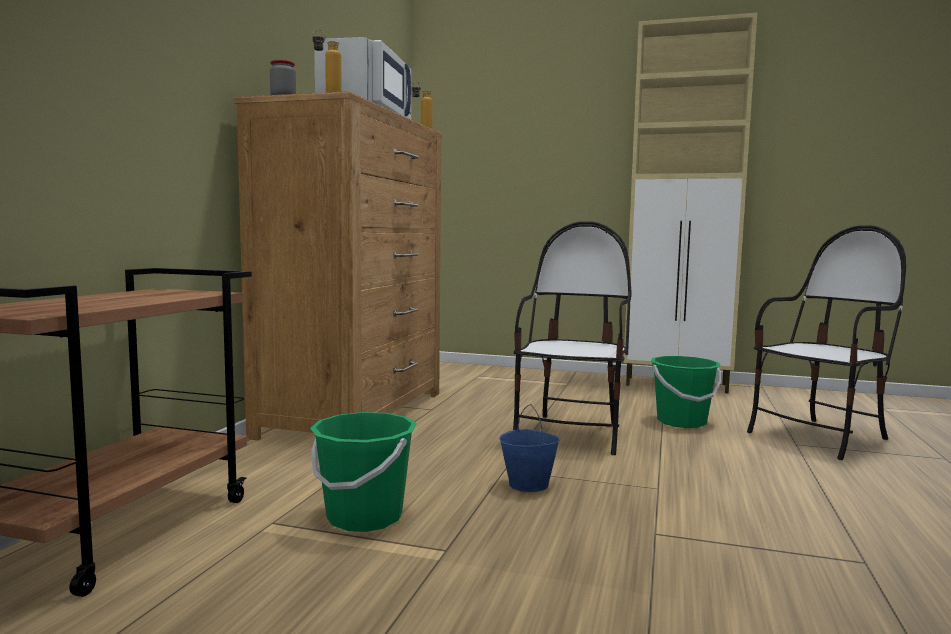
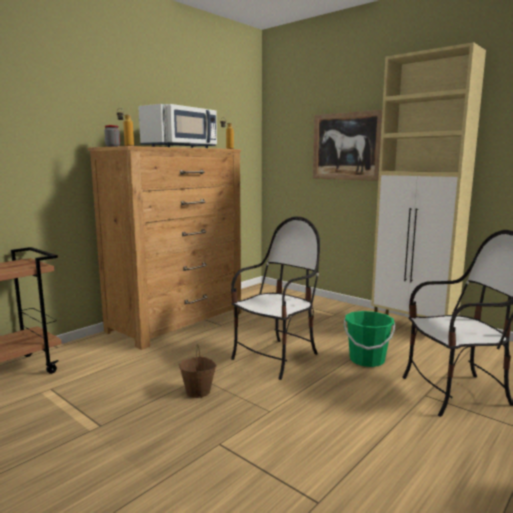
camera: 25 degrees right, 5 degrees up
(364, 517) = (91, 395): green bucket -> none
(529, 485) = (198, 392): blue bucket -> brown bucket
(558, 146) = (346, 146): none -> picture

